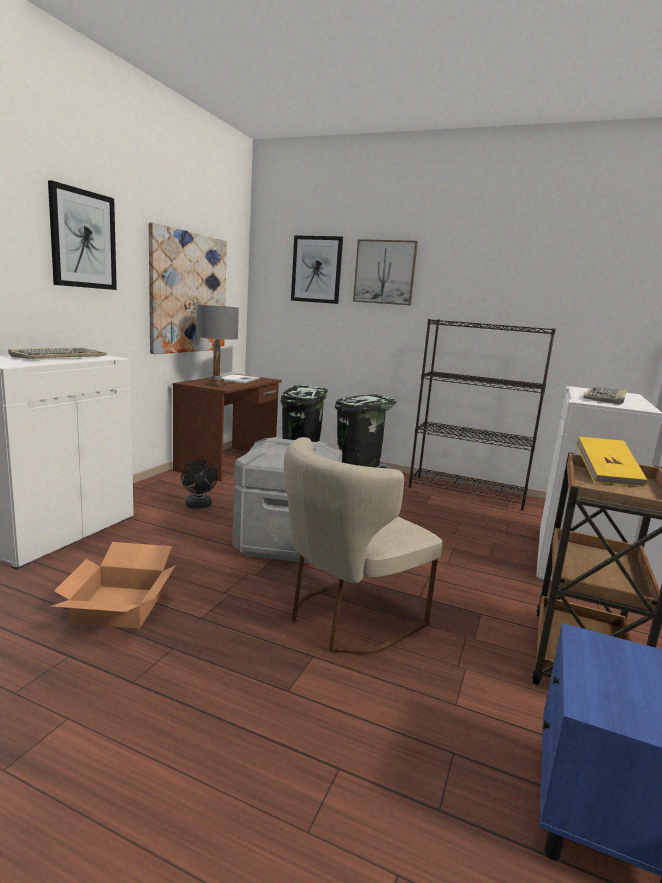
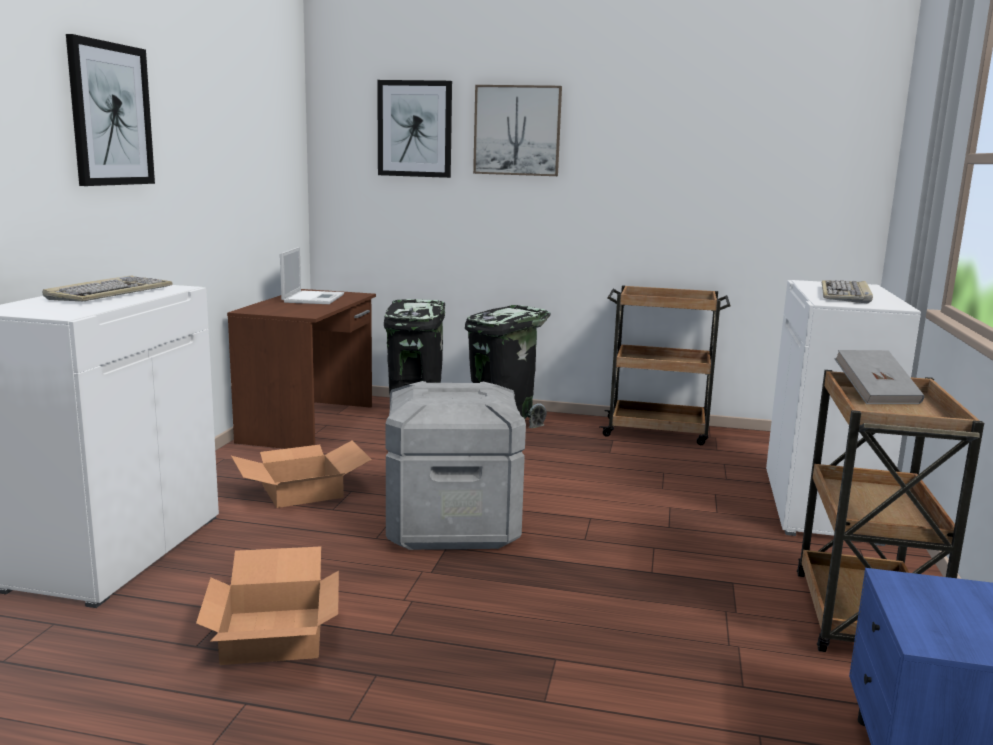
camera: 10 degrees left, 0 degrees up
(188, 293) = (238, 176): picture -> none
(199, 506) = (303, 490): black fan -> cardboard box
(216, 384) = (292, 310): grey table lamp -> none
(346, 619) = (575, 611): beige chair -> none
(467, 492) = (658, 431): black bookcase -> brown cart
(606, 476) = (875, 395): yellow book -> grey book

